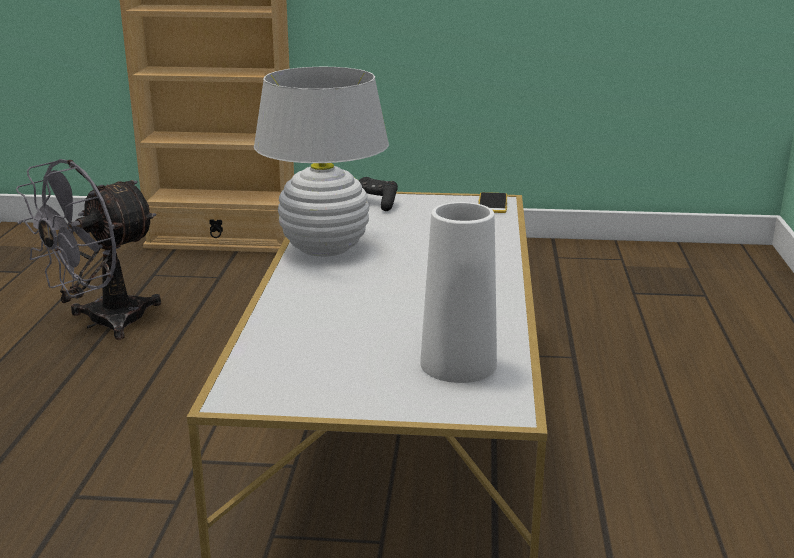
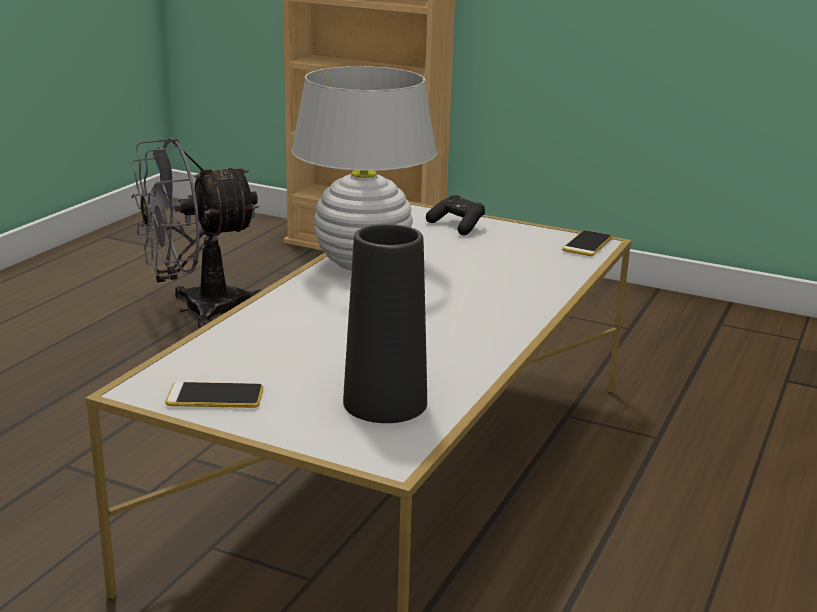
camera: 20 degrees right, 0 degrees up
(308, 389) = (215, 396): none -> phone
(458, 364) = (385, 402): white vase -> black vase

